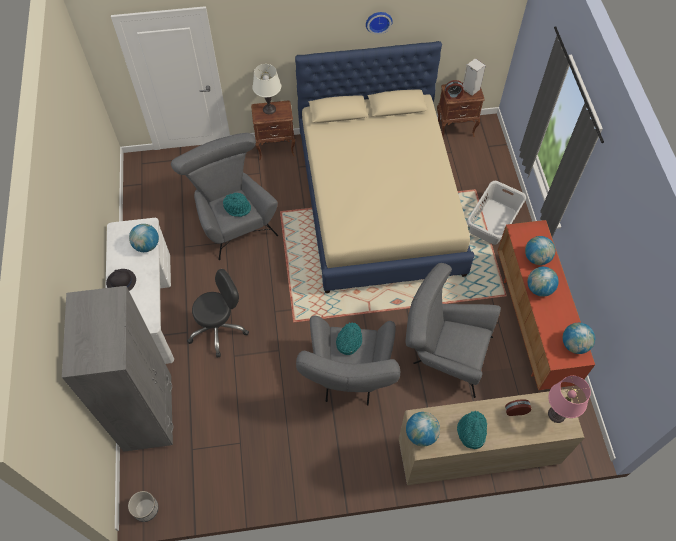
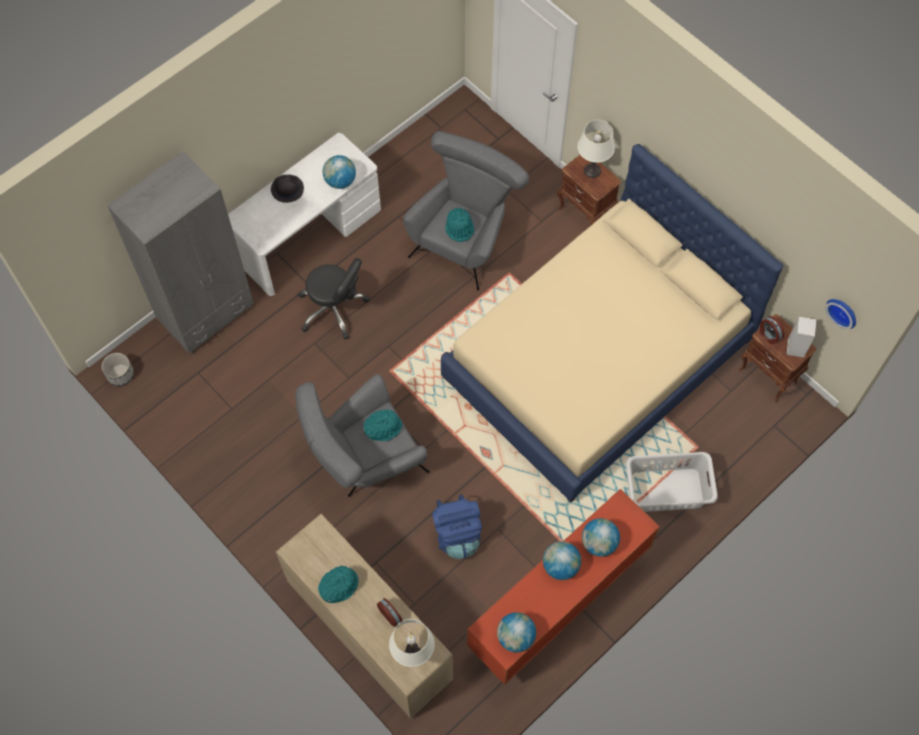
camera: 55 degrees right, 5 degrees up
(378, 21) = (731, 186): wall clock -> wall clock (843, 311)
(421, 434) = (305, 541): globe -> none
(443, 354) = (457, 534): grey armchair -> blue backpack
(556, 414) = (413, 656): pink table lamp -> white table lamp

